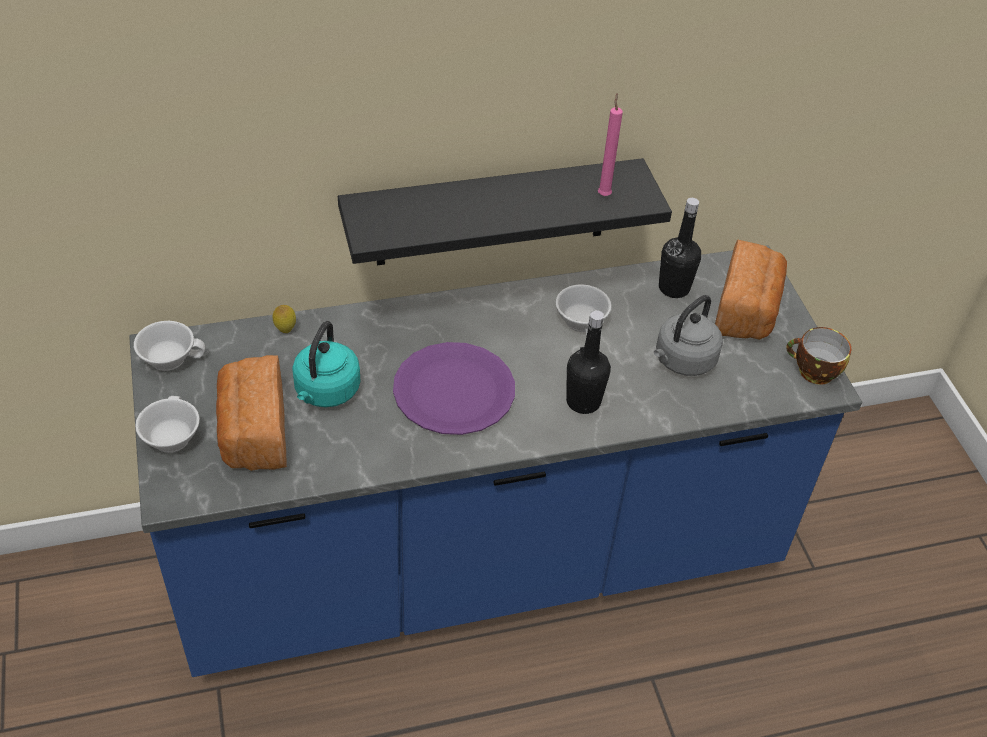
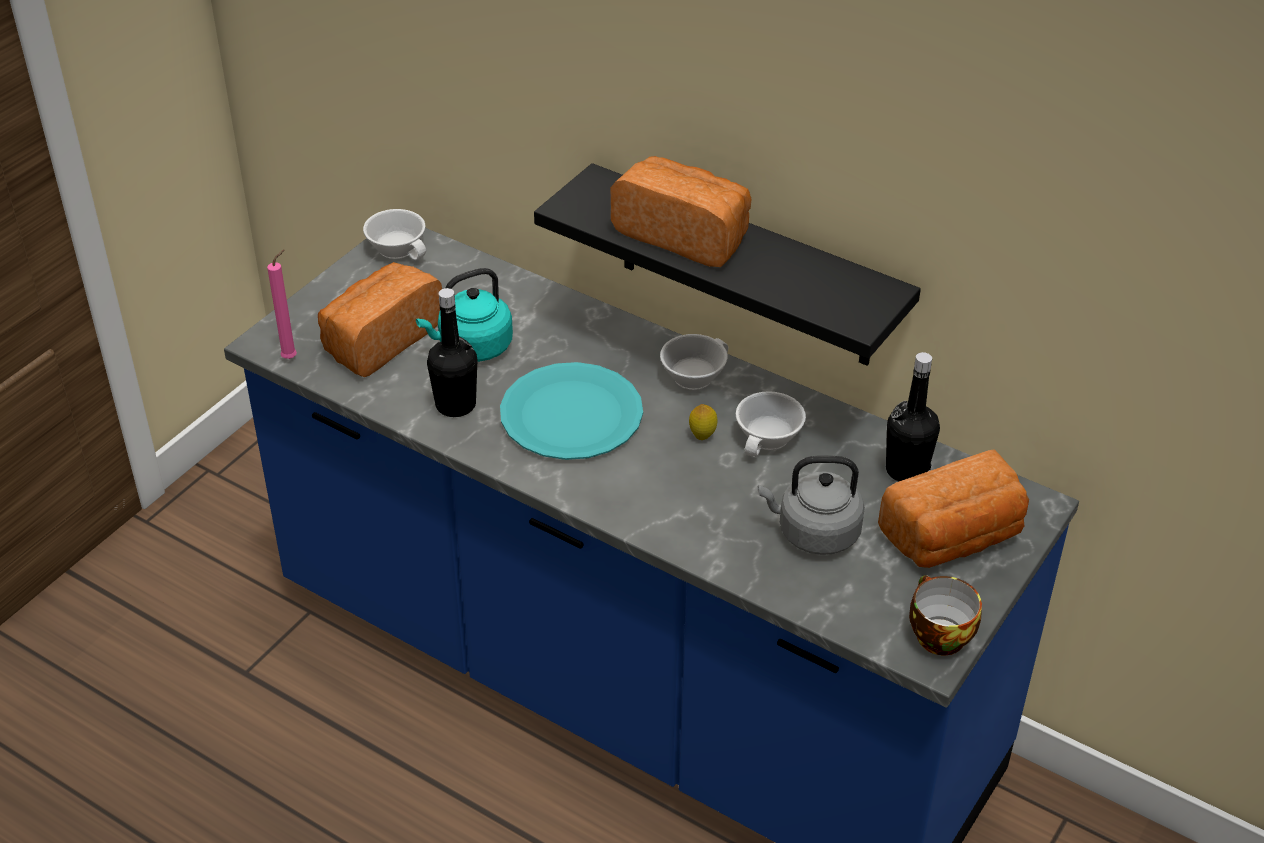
camera: 50 degrees right, 5 degrees down
(169, 437) = (321, 303): white cup -> white cup (692, 375)
(285, 329) = (509, 282): lemon -> lemon (702, 436)
(454, 390) = (571, 414): purple plate -> turquoise plate
(471, 208) = (684, 234): none -> bread
(583, 401) = (667, 499): black bottle -> black bottle (455, 405)
(604, 194) = (825, 293): pink candle -> pink candle (292, 357)

